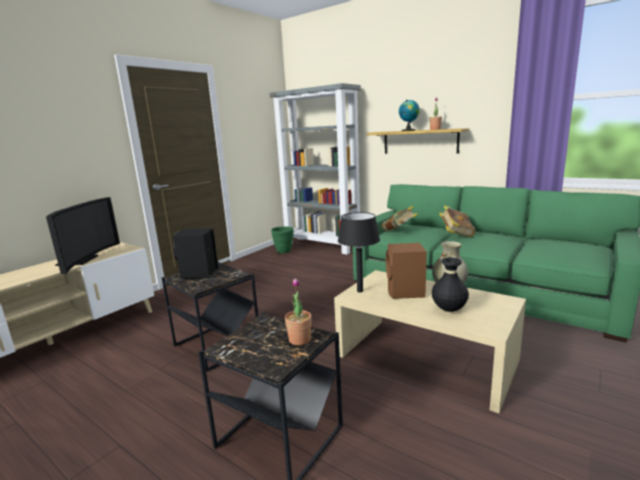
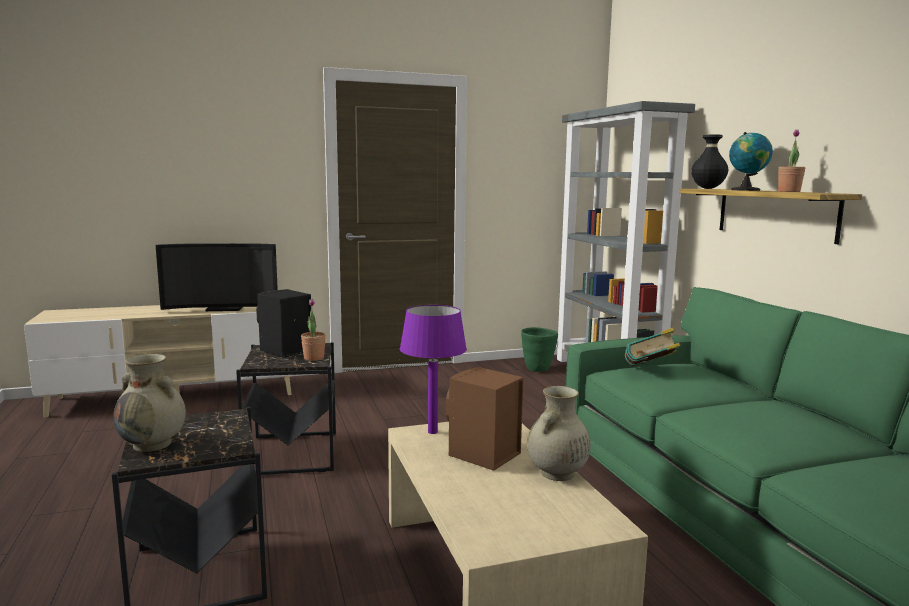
camera: 35 degrees right, 5 degrees down
(82, 260) = (223, 309): television -> television turned 45 degrees clockwise
(260, 356) = (153, 444): none -> beige vase
(299, 339) = (213, 445): potted plant -> potted plant (314, 358)
(359, 291) = (432, 431): black table lamp -> purple table lamp
(449, 310) = (487, 499): black vase -> black vase (708, 189)
(456, 235) = (738, 402): book -> none

